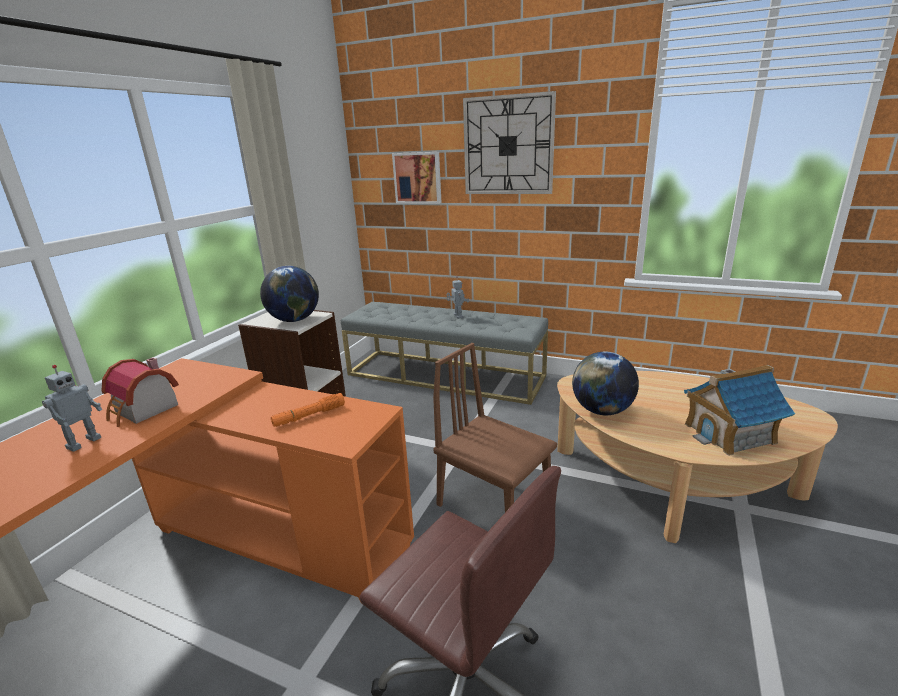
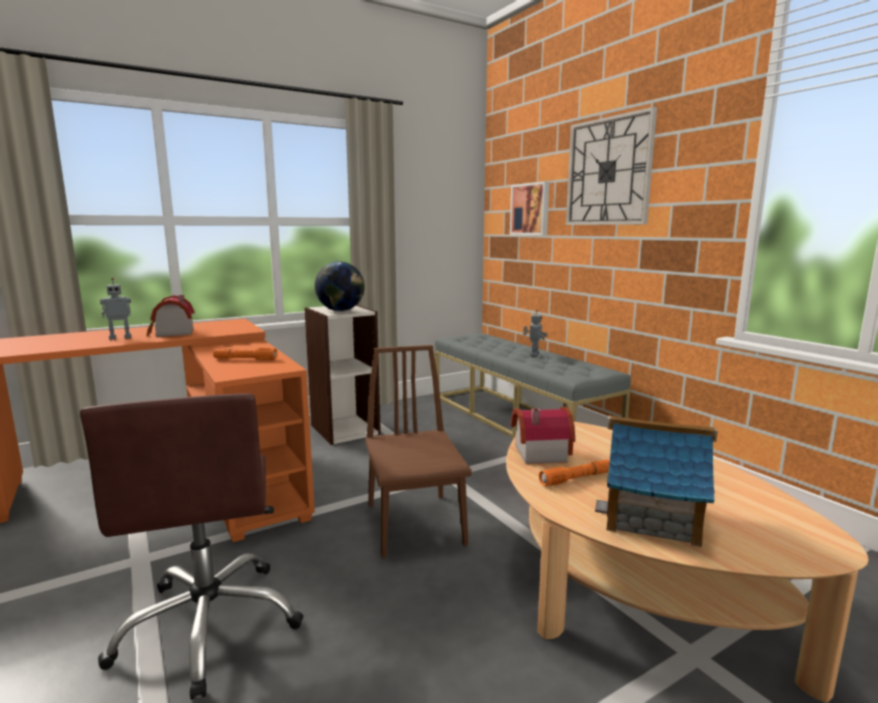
camera: 35 degrees right, 10 degrees down
(602, 411) = (538, 452): globe -> toy house
(656, 423) = (576, 479): none -> orange flashlight

